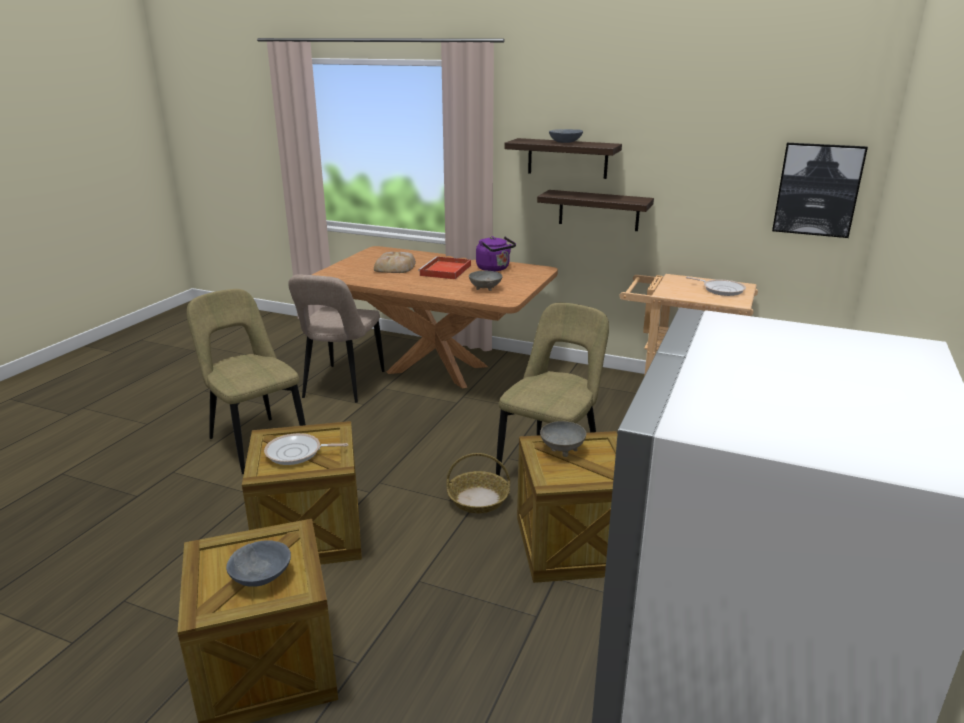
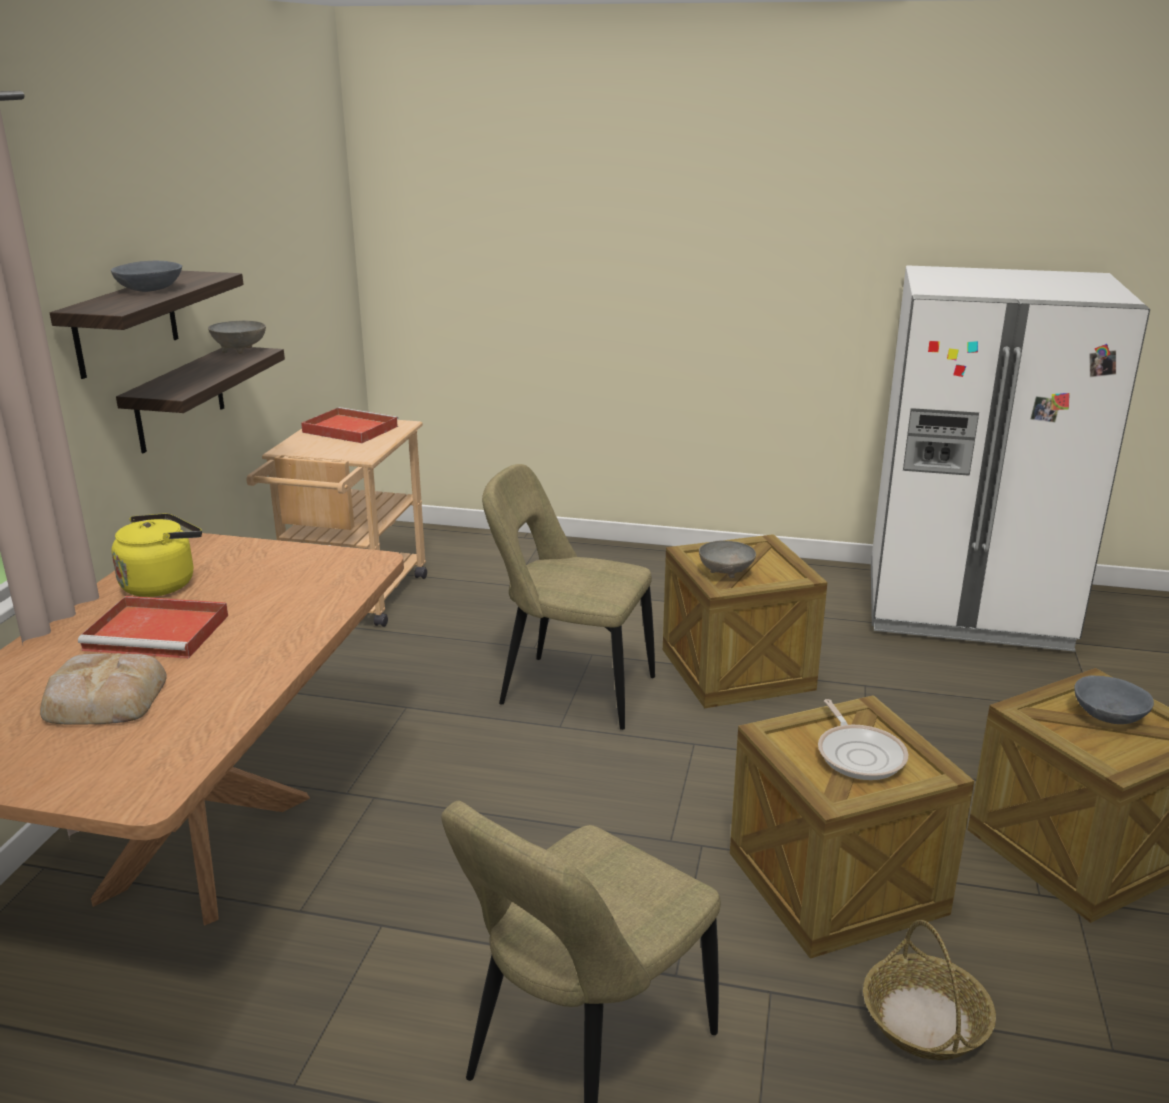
camera: 100 degrees left, 0 degrees up
(342, 386) = (282, 987): beige chair -> none
(478, 499) = (676, 740): basket -> basket (924, 1020)
(485, 289) = (303, 582): grey bowl -> grey bowl (240, 350)
(494, 269) = (162, 583): purple kettle -> yellow kettle
(721, 289) = (348, 429): frying pan -> red tray
(817, 190) = (328, 270): picture -> none

